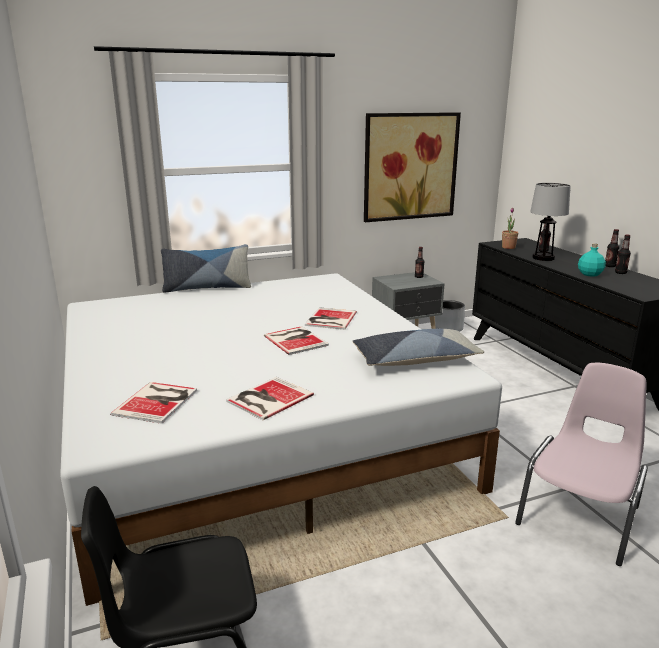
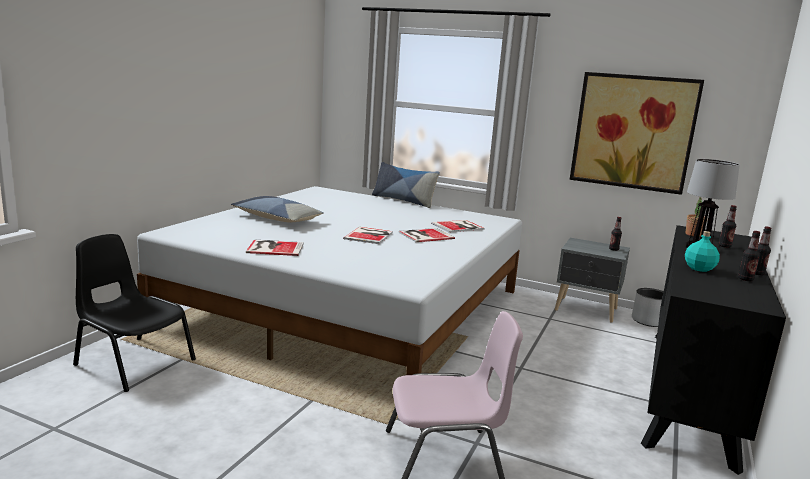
camera: 45 degrees right, 5 degrees down
(158, 401) = (230, 230): book -> book (459, 226)
(415, 359) = (407, 268): pillow -> pillow (276, 218)

